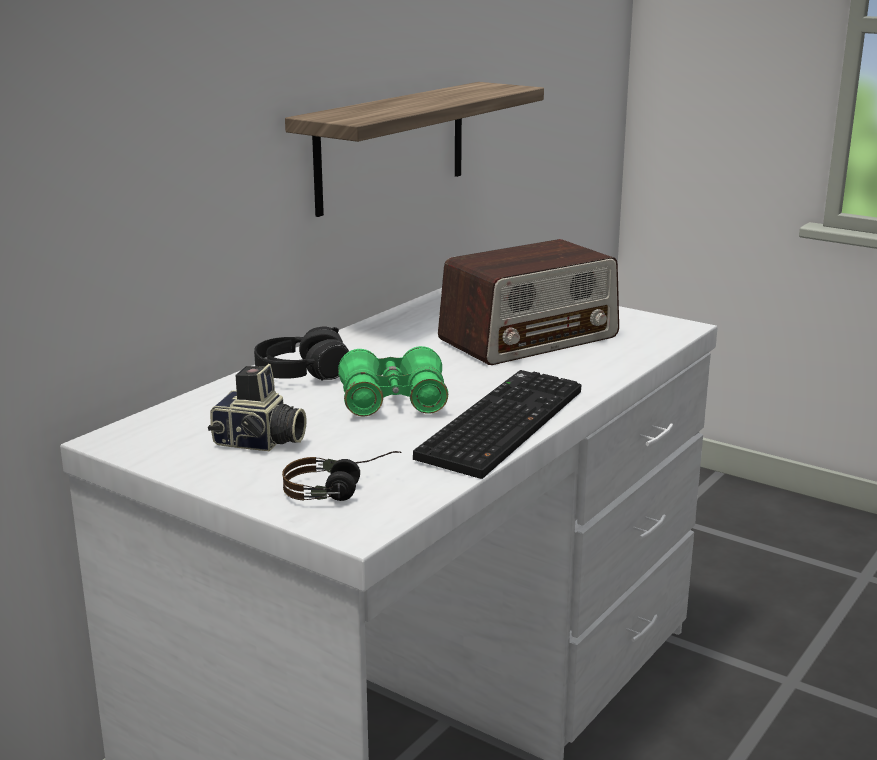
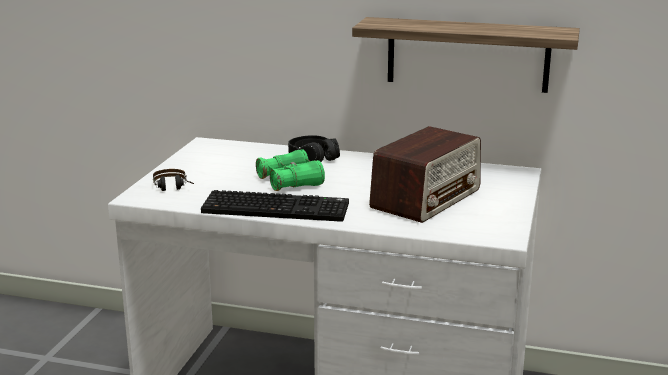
camera: 70 degrees right, 0 degrees up
(259, 443) = (217, 166): camera -> none
(529, 338) = (426, 198): radio -> radio turned 90 degrees counterclockwise

